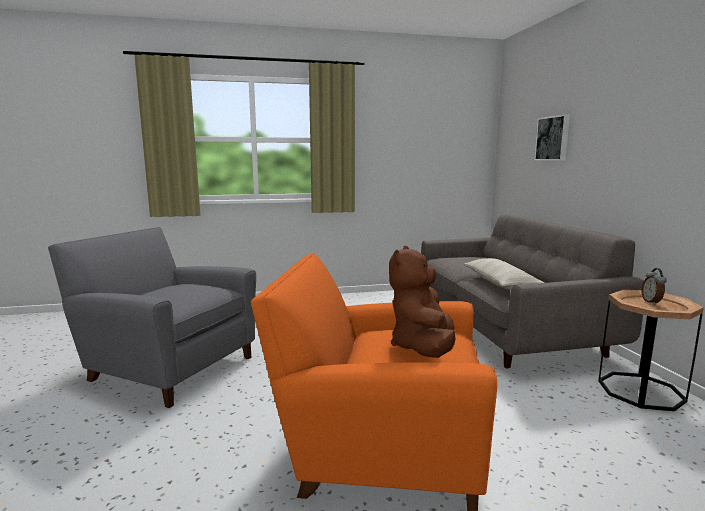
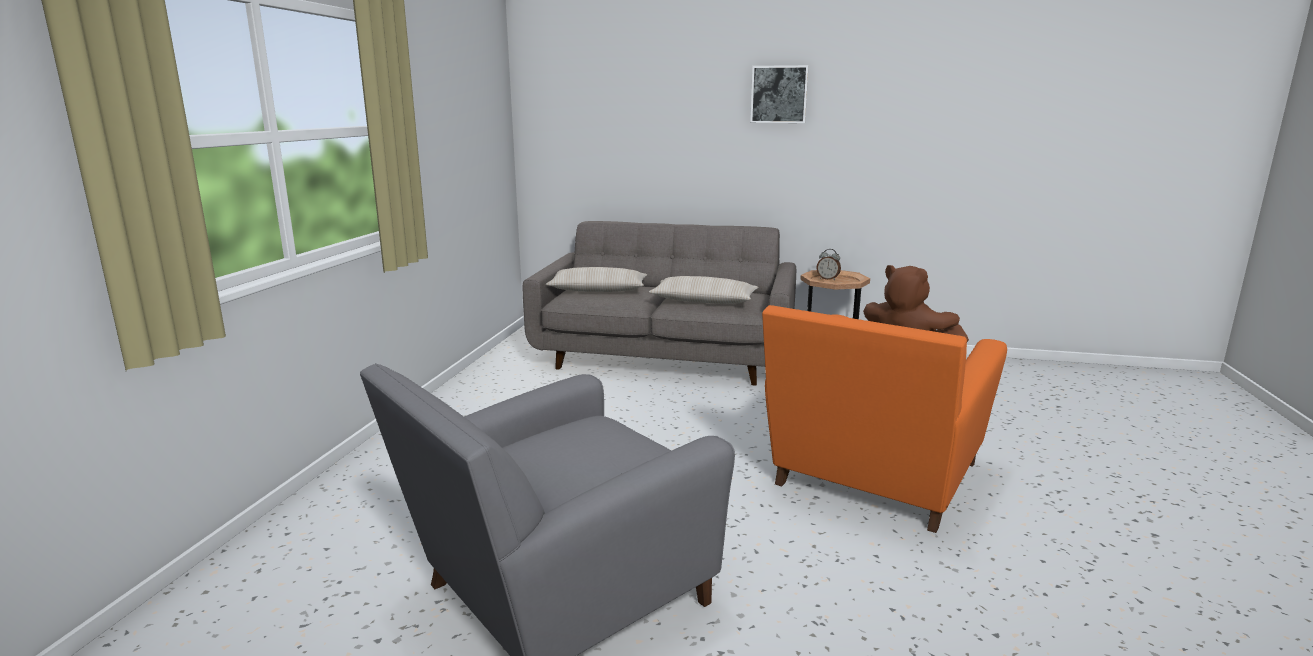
camera: 65 degrees left, 5 degrees up
(468, 260) = (597, 290): none -> beige pillow
(553, 138) = (637, 123): picture -> picture (779, 94)

